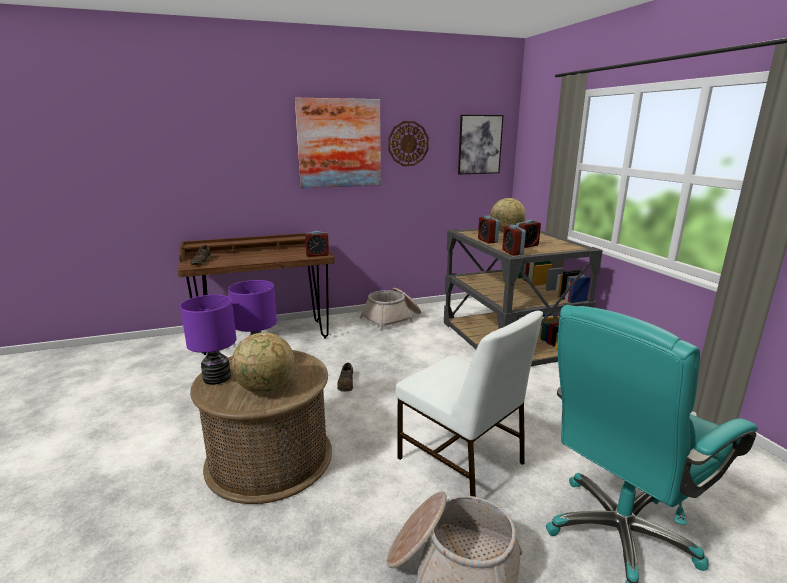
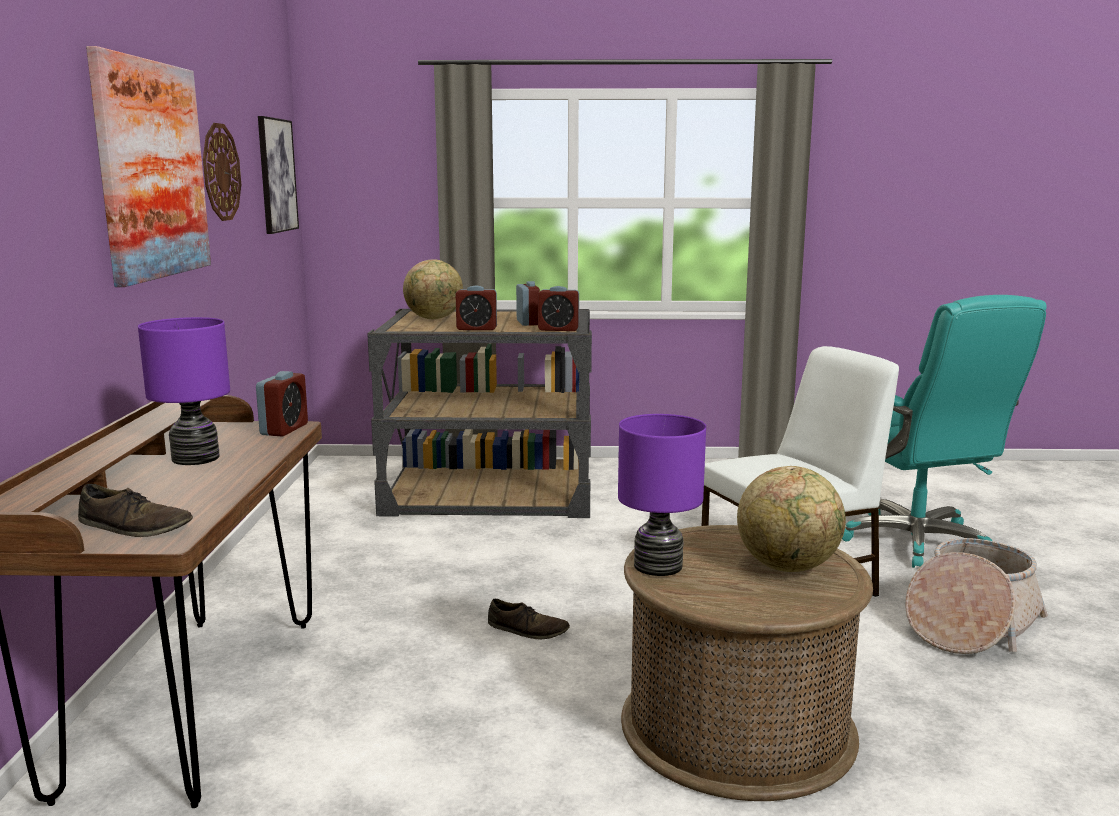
camera: 70 degrees left, 5 degrees down
(216, 378) = (736, 601): purple table lamp -> purple table lamp (196, 459)
(392, 319) = (299, 551): basket -> none

